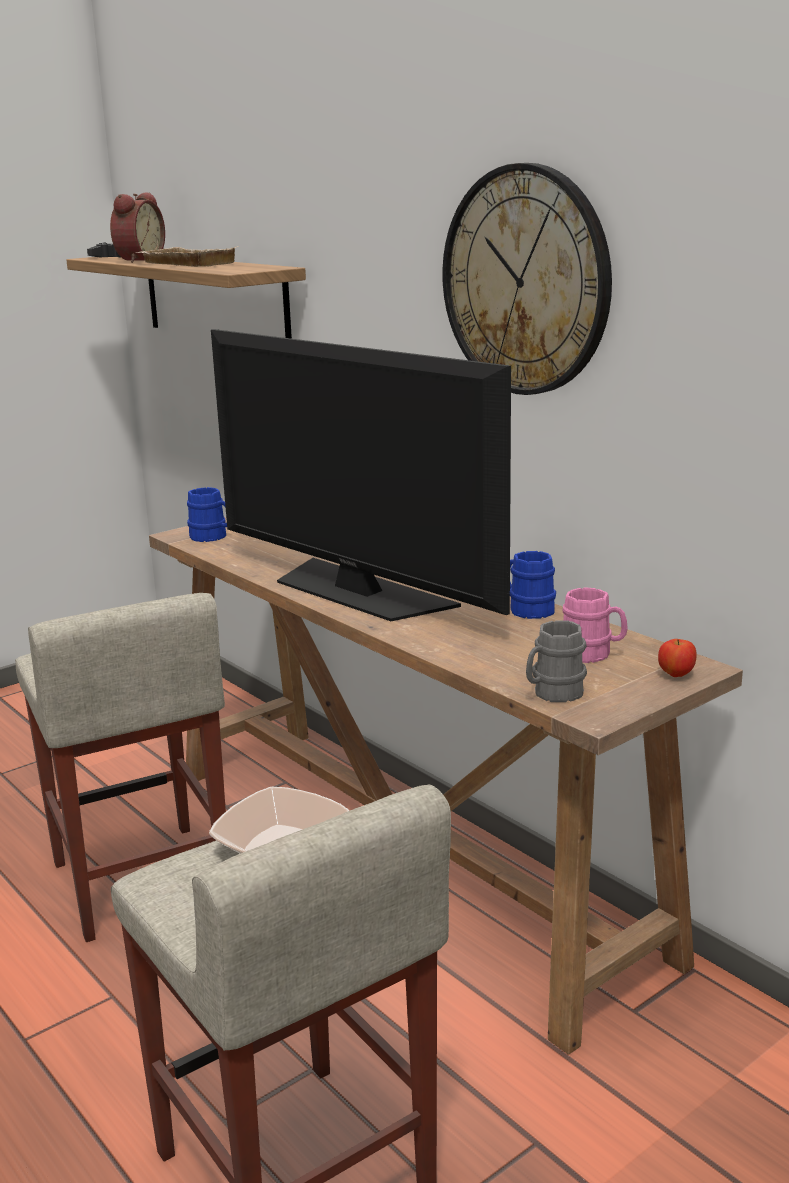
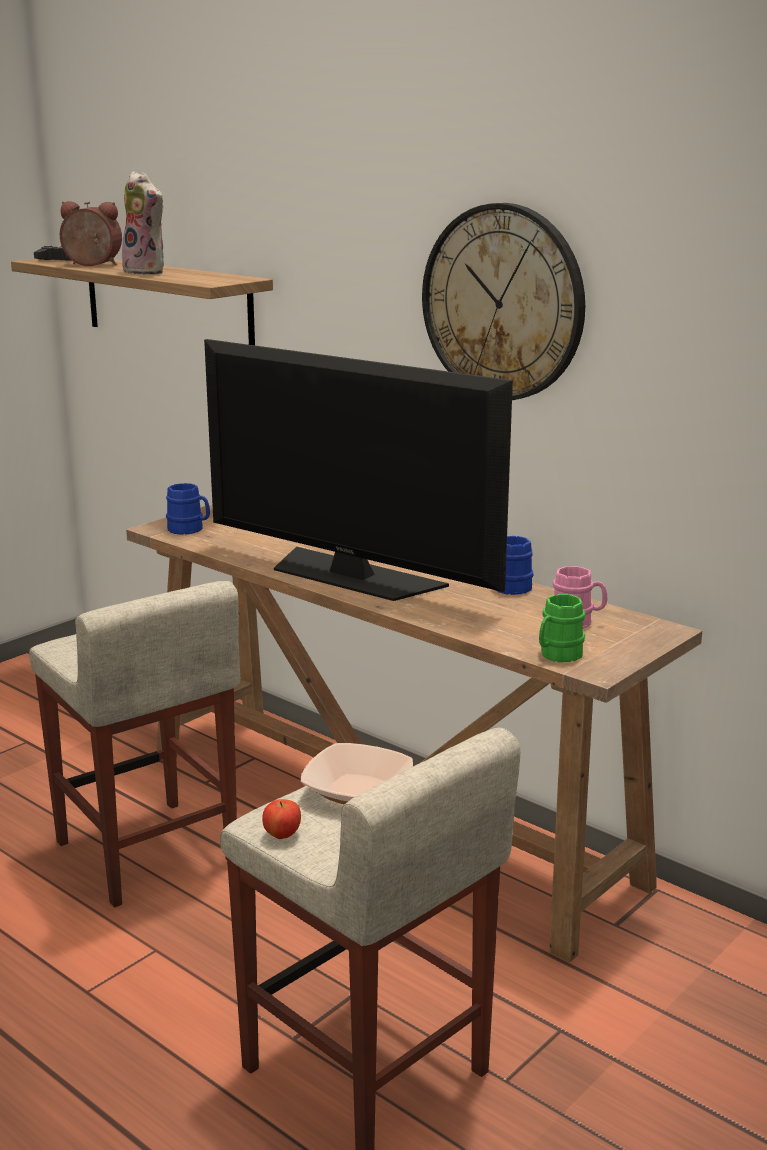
camera: 10 degrees left, 0 degrees up
(137, 260) = (91, 265): alarm clock -> alarm clock turned 90 degrees counterclockwise
(184, 264) = (148, 272): beige tray -> plush toy
(553, 693) = (557, 655): grey mug -> green mug
(676, 675) = (651, 636): apple -> apple (282, 835)

